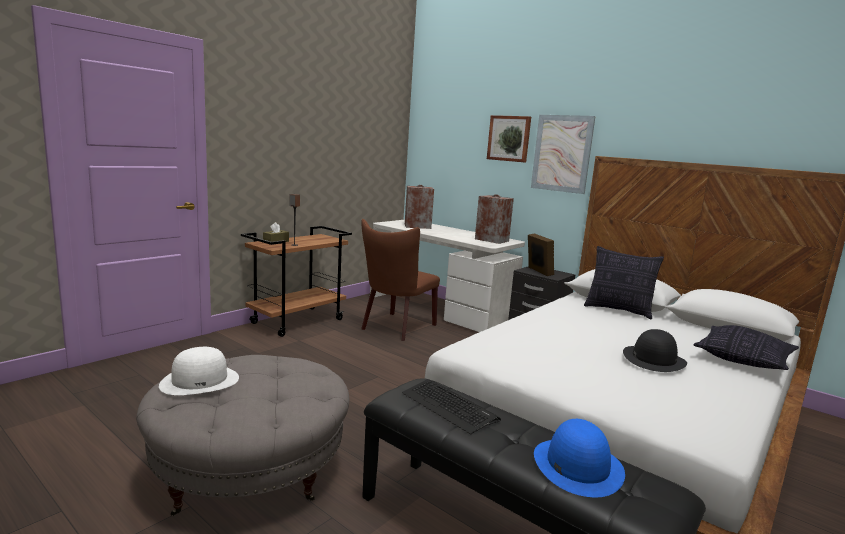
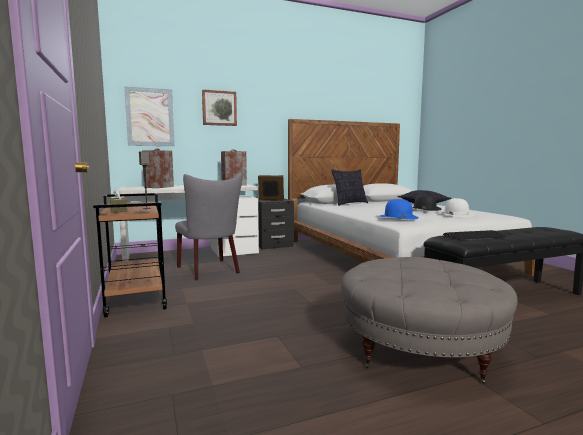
camera: 60 degrees left, 5 degrees down
(200, 381) = (416, 282): white hat -> white hat (456, 214)
(395, 328) = (210, 270): brown chair -> grey chair
(562, 153) = (262, 118): picture -> picture (150, 117)
(577, 465) = (531, 231): blue hat -> blue hat (398, 217)

